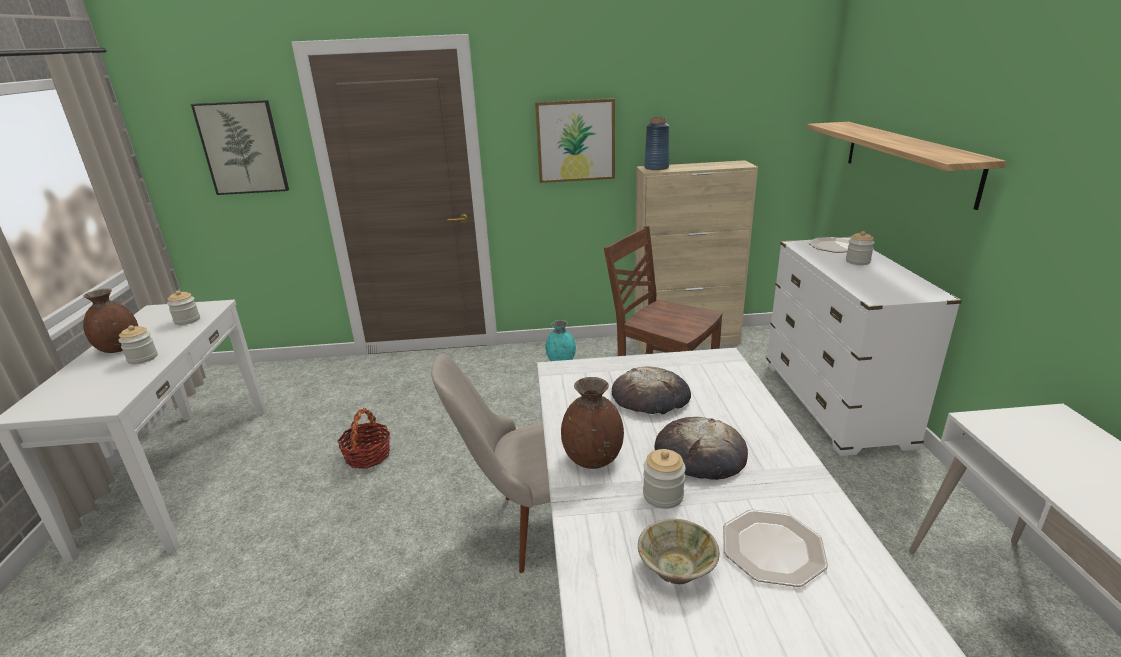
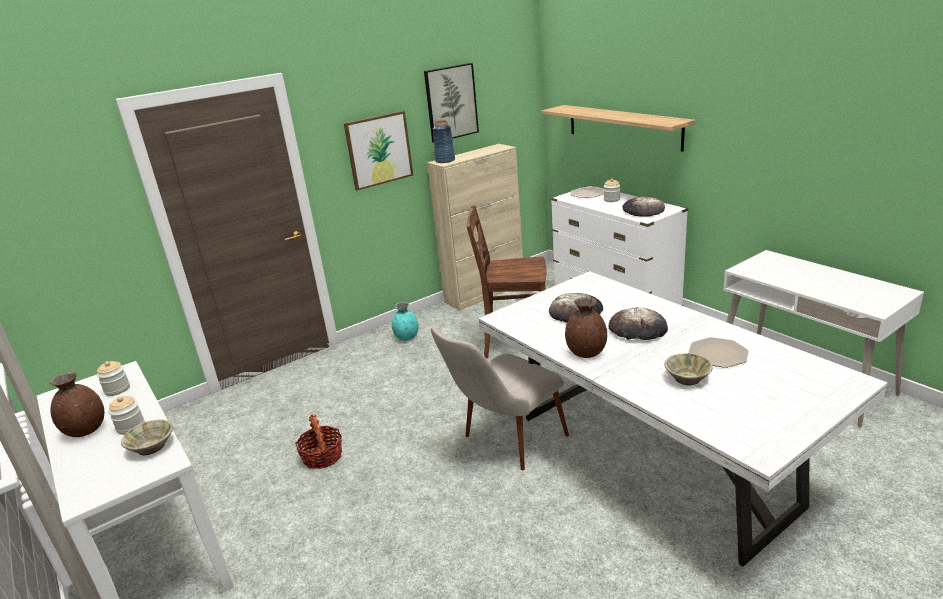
camera: 30 degrees left, 0 degrees up
(124, 384) = (152, 447): none -> beige bowl
(243, 148) = (70, 212): picture -> picture (451, 102)
(663, 495) = (644, 354): jar -> none
(886, 286) = (643, 210): none -> bread

